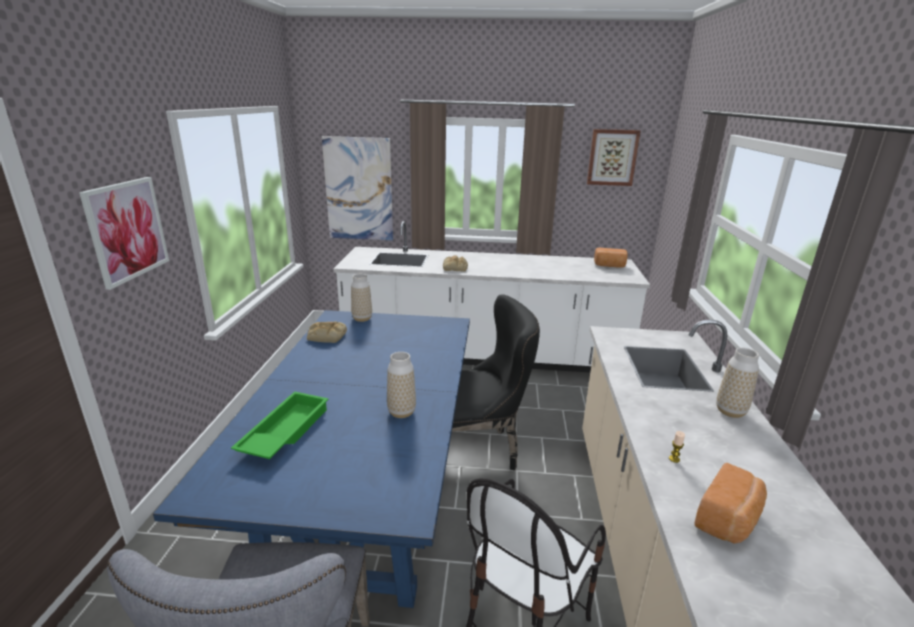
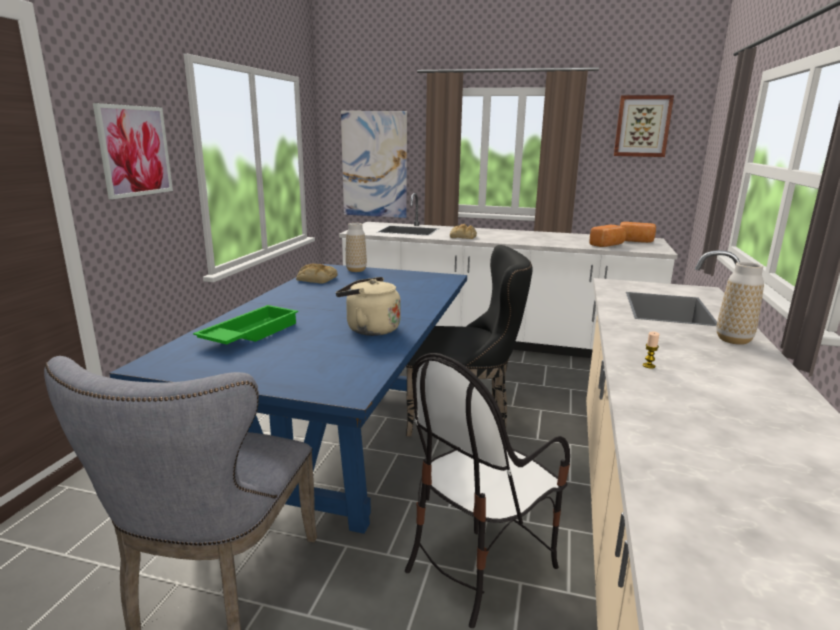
camera: 10 degrees right, 5 degrees down
(401, 412) = (369, 329): vase -> beige kettle
(729, 519) = (695, 409): bread -> bread (608, 245)

